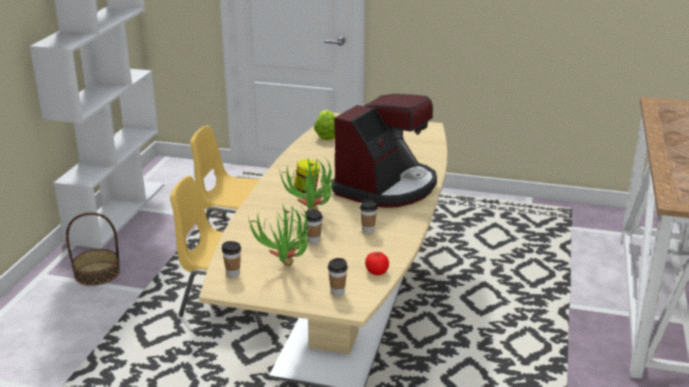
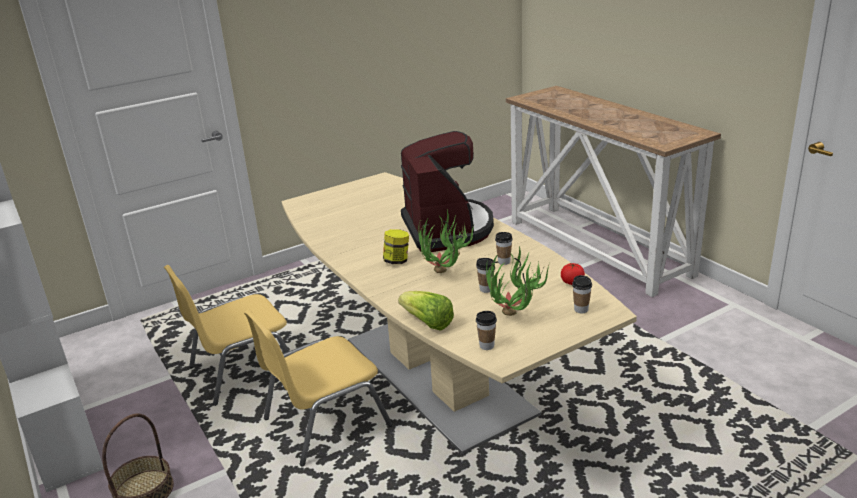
camera: 45 degrees left, 0 degrees up
(326, 134) = (316, 218): lettuce -> lettuce (427, 323)

